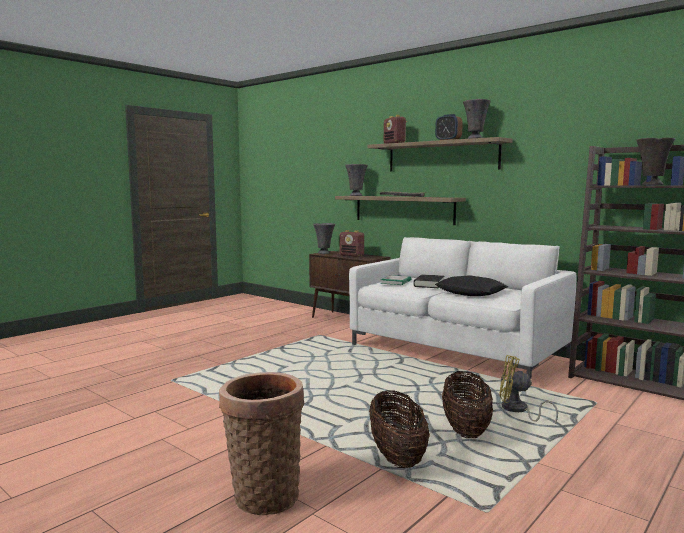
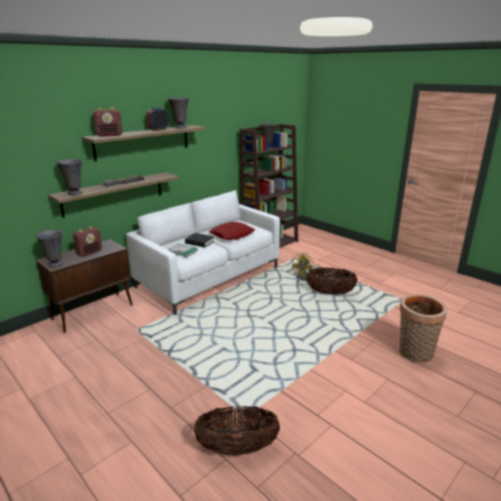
camera: 85 degrees left, 15 degrees up
(397, 456) = (364, 314): basket -> basket (237, 448)
(470, 292) = (232, 235): black pillow -> red pillow

